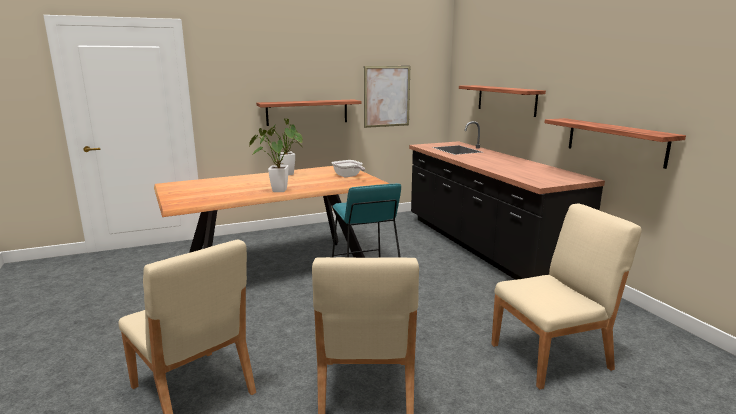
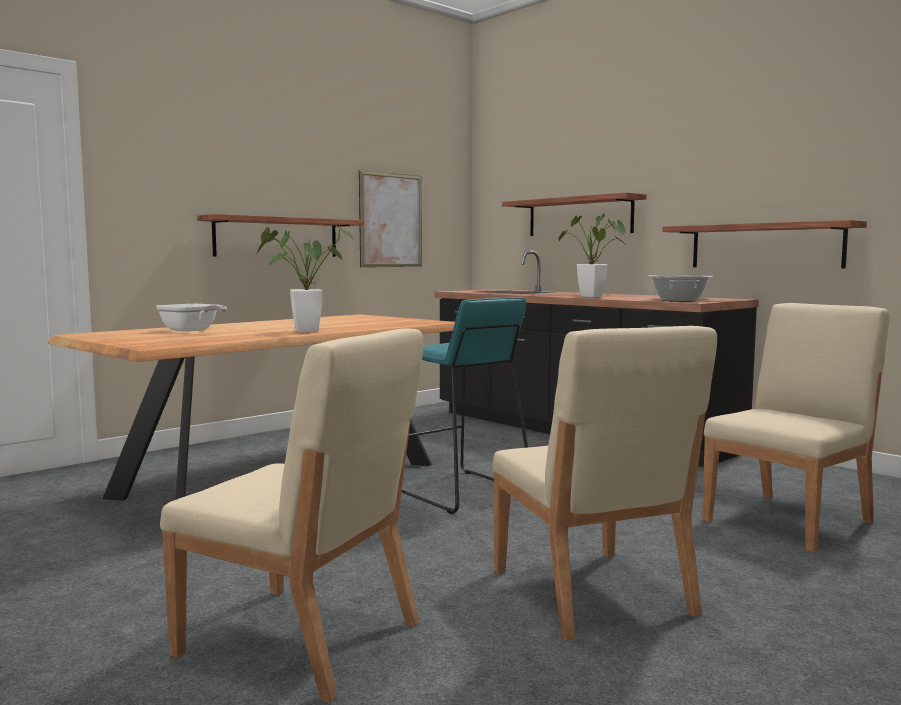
camera: 20 degrees left, 10 degrees down
(288, 175) = (285, 322): potted plant -> potted plant (595, 297)
(348, 176) = (388, 320): frying pan -> frying pan (192, 331)
(535, 180) = (678, 300): none -> cooking pot

